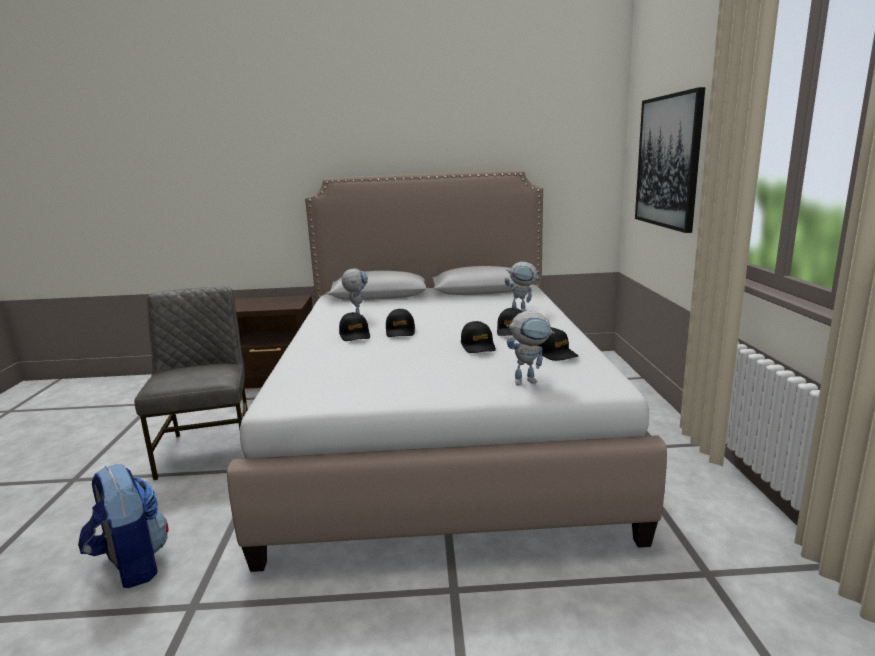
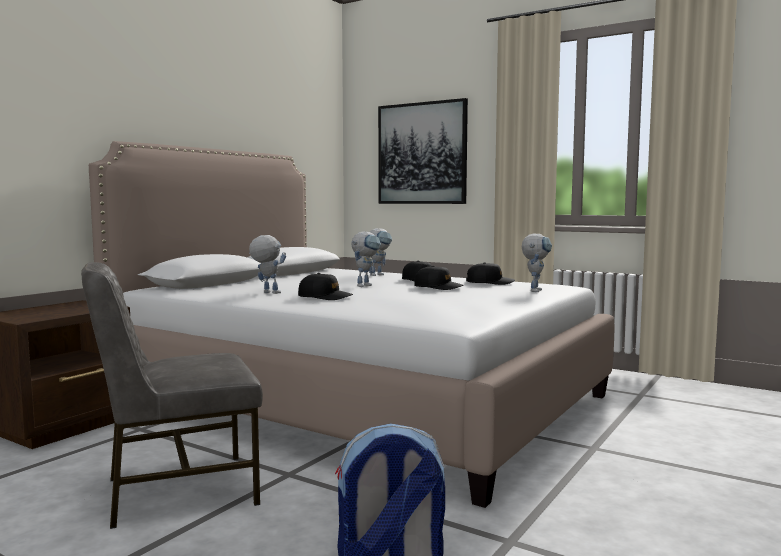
camera: 55 degrees left, 10 degrees down
(209, 449) = (178, 490): grey chair -> grey chair turned 45 degrees counterclockwise
(400, 331) = (351, 290): black cap -> none
(440, 326) = (366, 285): none -> toy robot

